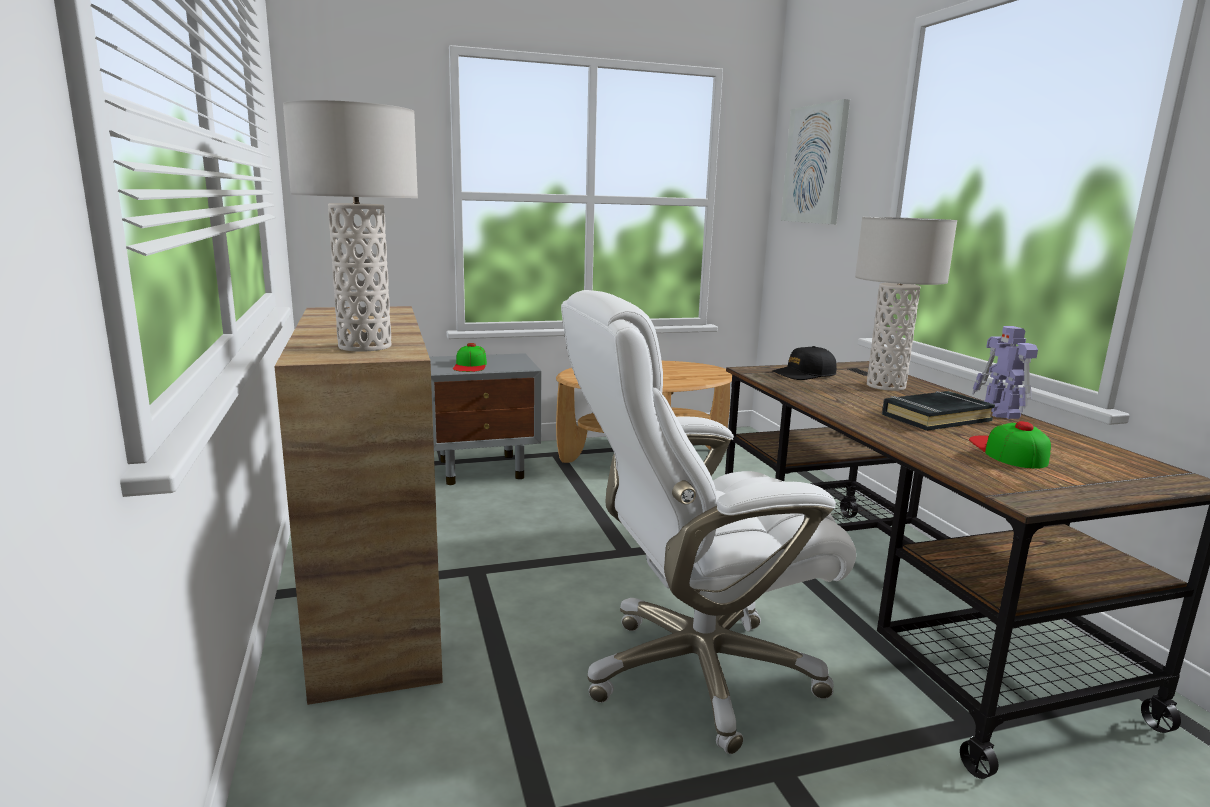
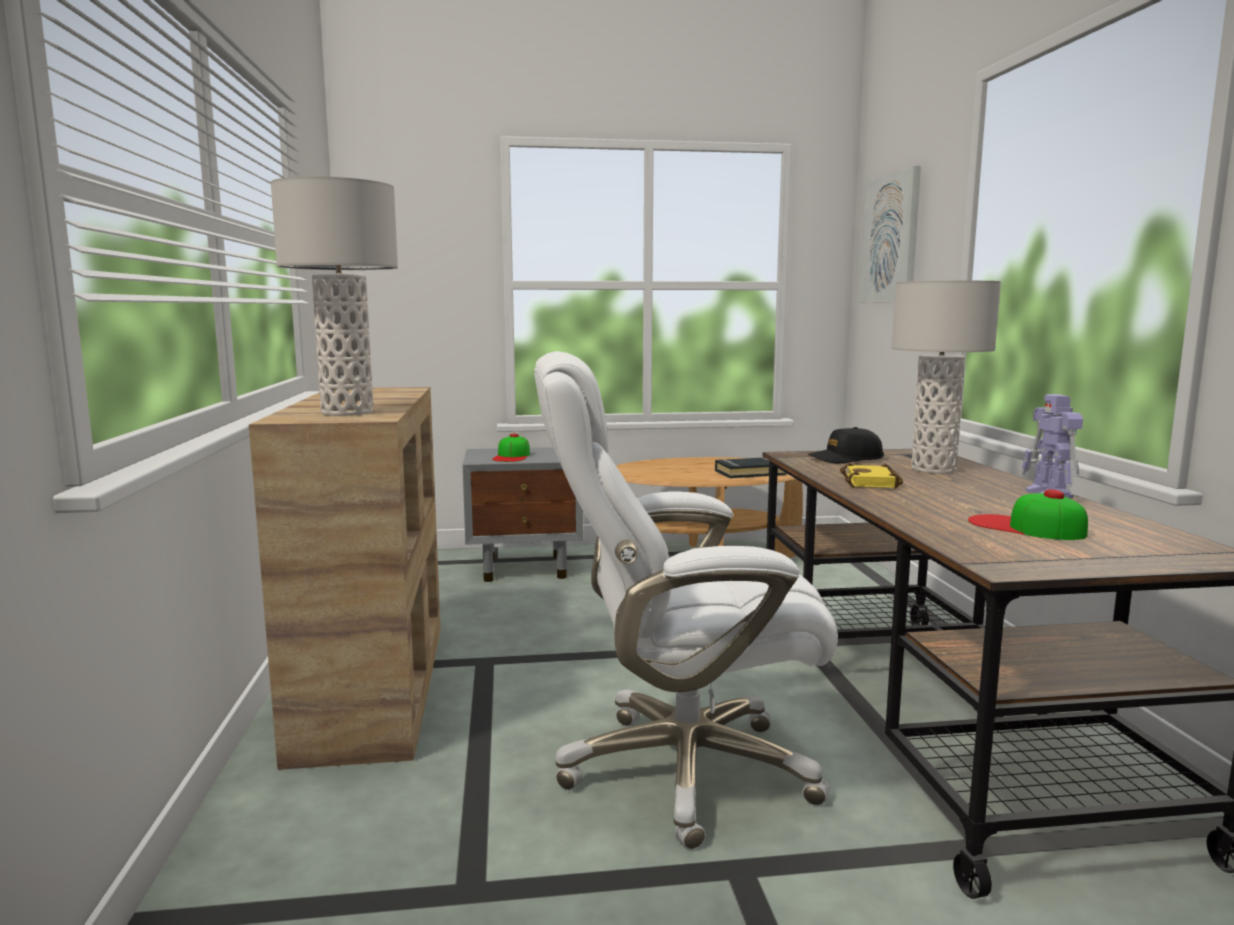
camera: 10 degrees right, 5 degrees down
(847, 402) = (873, 483): none -> yellow book
(935, 417) = (966, 497): black book -> black book (749, 473)
(1007, 451) = (1025, 527): cap -> cap turned 60 degrees counterclockwise

